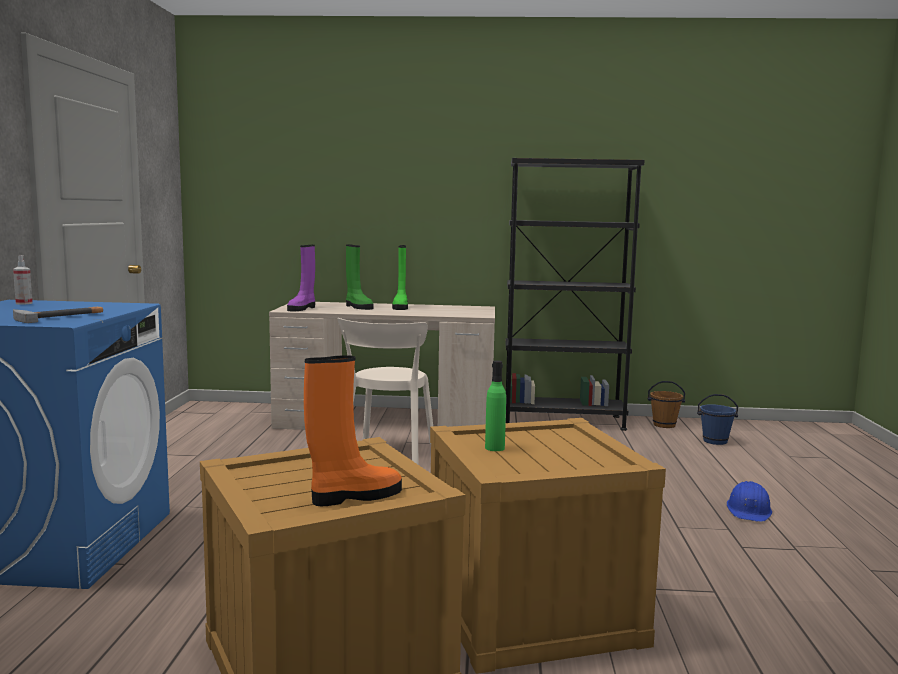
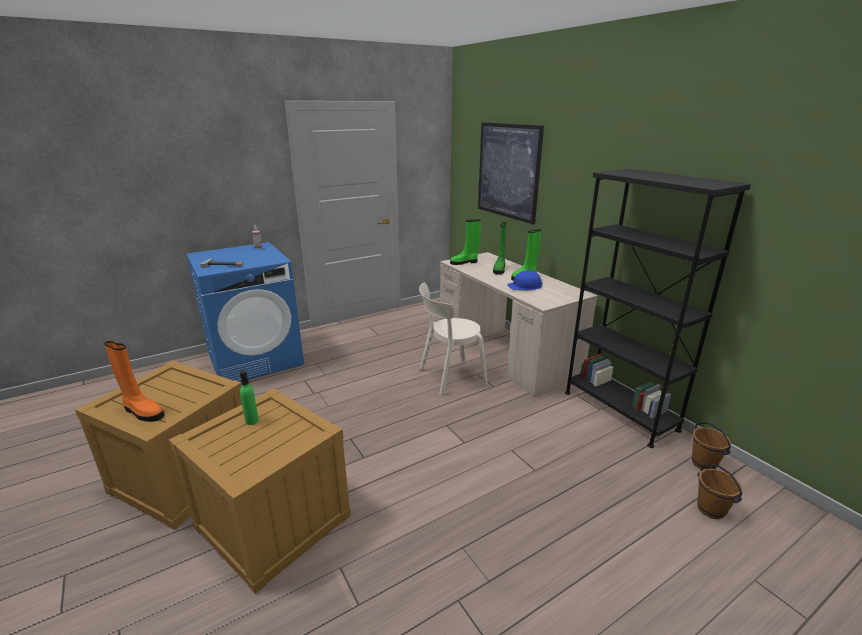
camera: 55 degrees right, 15 degrees up
(302, 308) = (464, 262): purple boot -> green boot
(319, 183) = (508, 171): none -> picture
(715, 441) = (711, 509): blue bucket -> brown bucket
(749, 510) = (547, 584): blue hard hat -> blue hard hat (525, 286)

